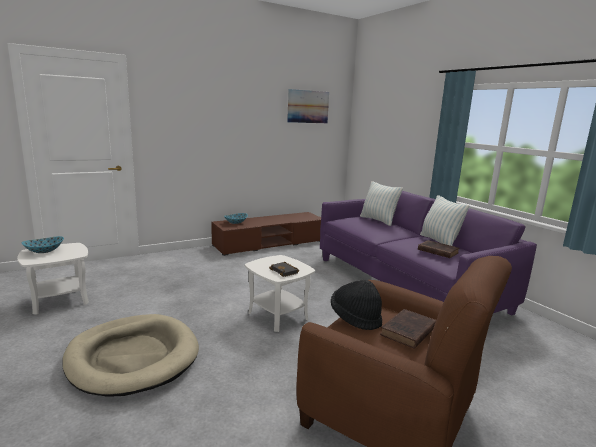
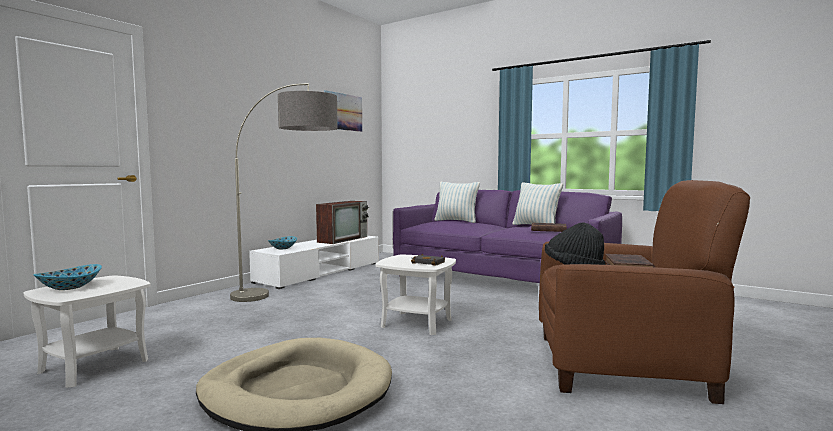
camera: 25 degrees left, 10 degrees down
(220, 267) = (291, 299): none -> floor lamp
(269, 243) = (320, 272): brown tv stand -> white tv stand
(293, 218) = (343, 239): none -> television

